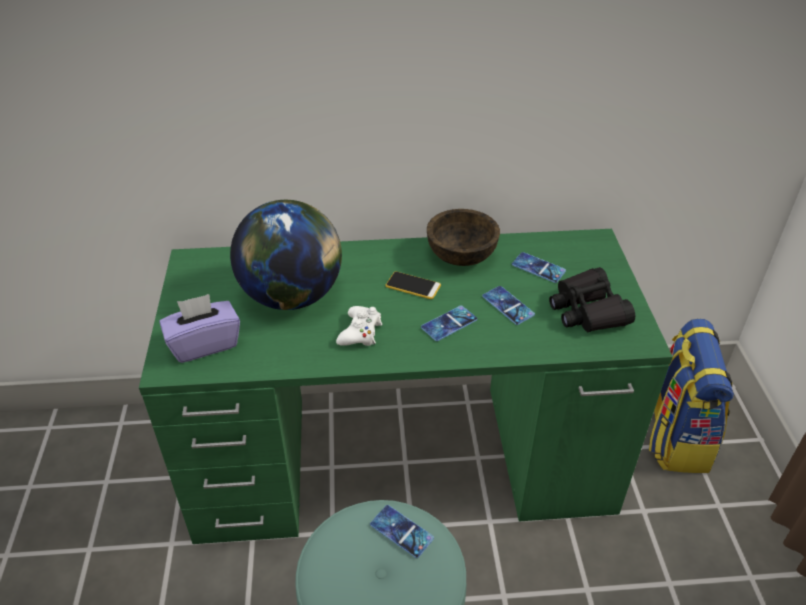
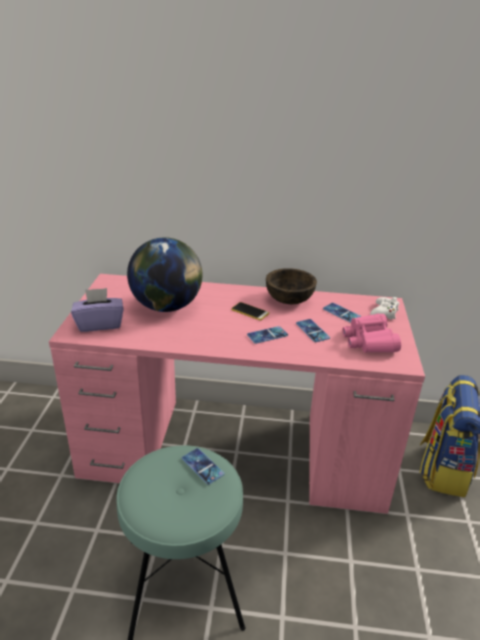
camera: 10 degrees right, 10 degrees down
(360, 332) = (204, 332): white game controller -> white game controller (384, 312)
(404, 458) = (236, 449): green desk -> pink desk
(587, 310) = (369, 341): black binoculars -> pink binoculars

